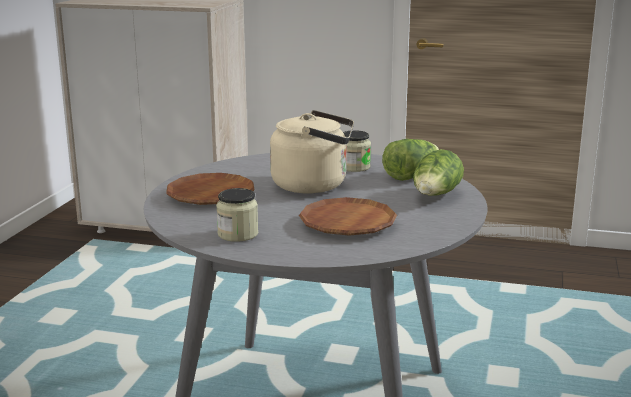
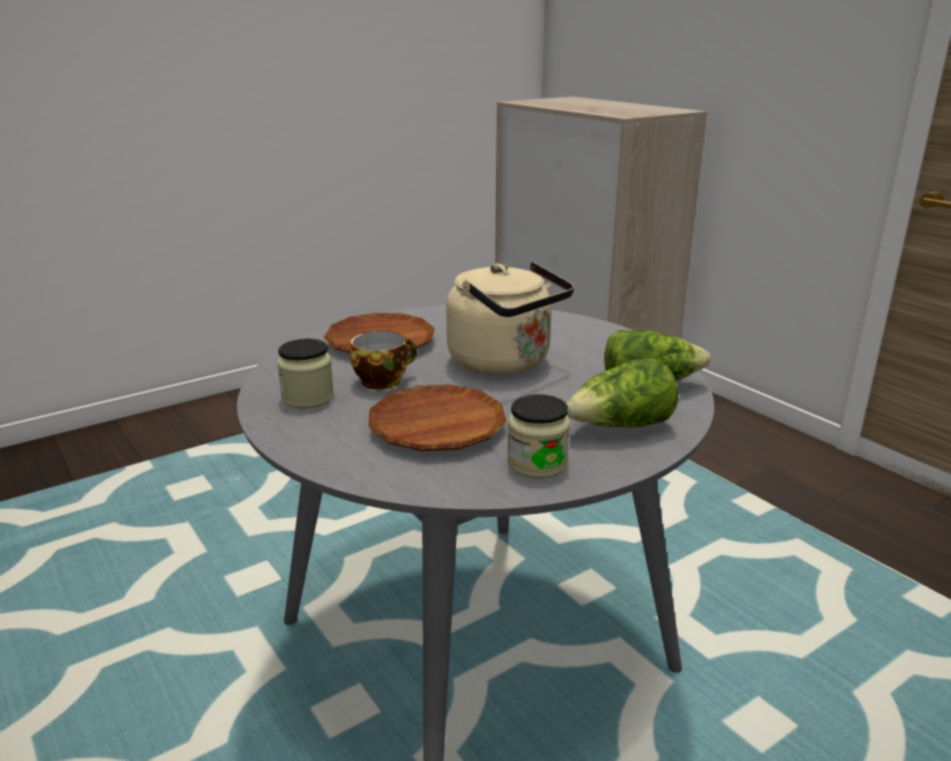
camera: 40 degrees right, 5 degrees up
(263, 213) = (383, 380): none -> cup
(354, 167) = (598, 353): jar -> jar (537, 463)

